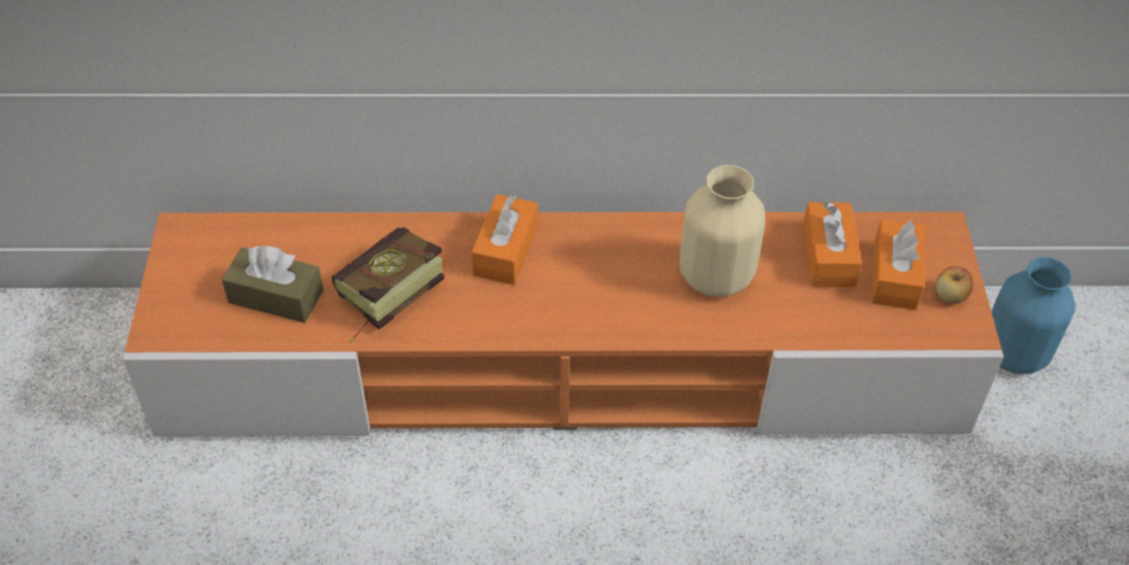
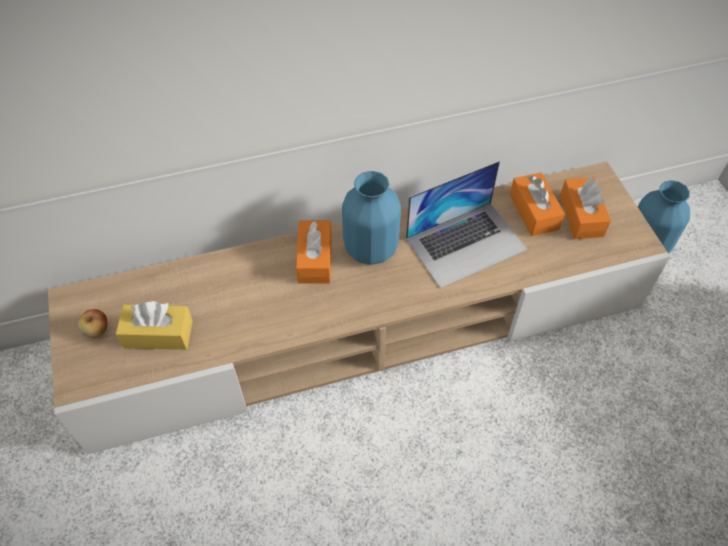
camera: 15 degrees left, 5 degrees up
(276, 296) = (158, 334): brown tissue box -> yellow tissue box
(383, 300) = (239, 317): book -> none
(565, 365) = (365, 324): orange tv stand -> beige tv stand
(585, 253) = (371, 248): none -> blue vase
(717, 276) = (466, 243): beige vase -> laptop
(950, 296) = (621, 222): apple -> apple (97, 330)

